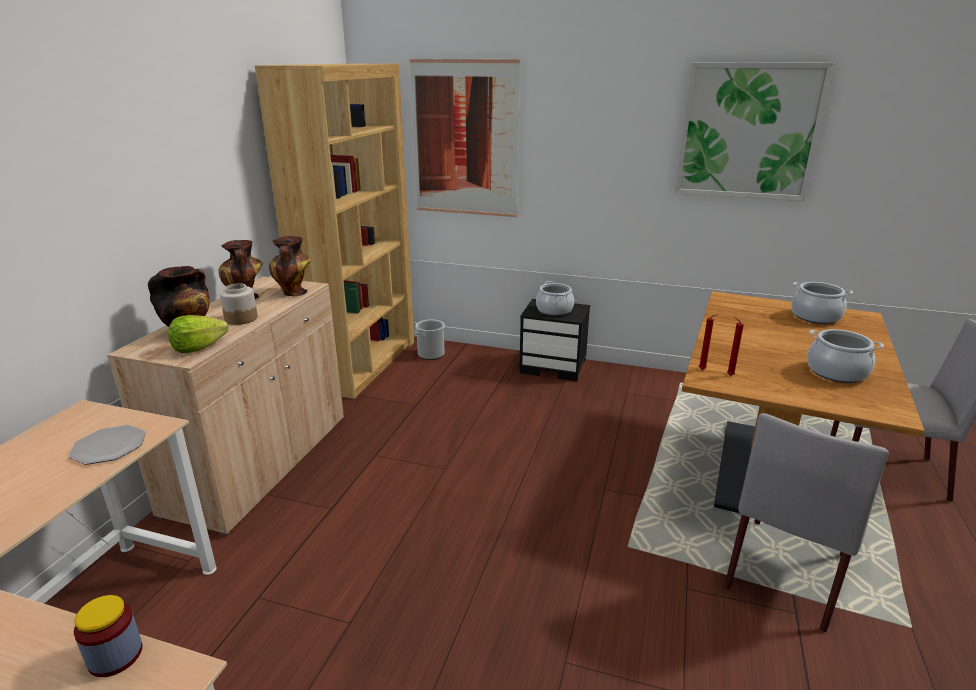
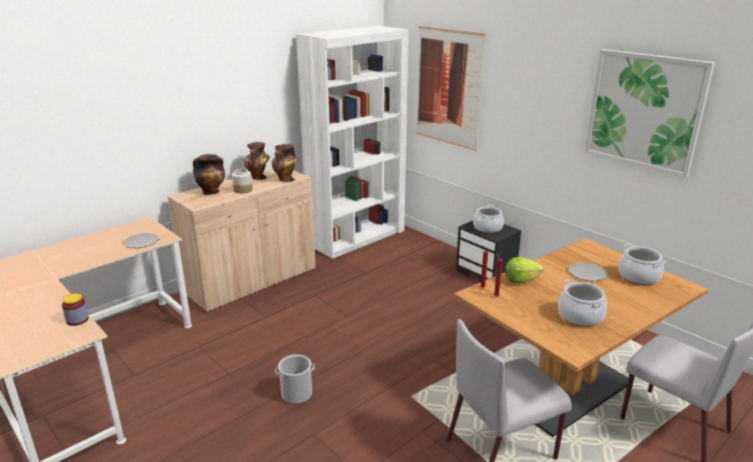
camera: 30 degrees right, 0 degrees up
(198, 348) = (207, 202): lettuce -> lettuce (520, 280)
(362, 364) = (357, 237): brown bookcase -> white bookcase
(431, 354) = (407, 242): bucket -> bucket (296, 394)
(769, 325) = (587, 273): none -> plate

